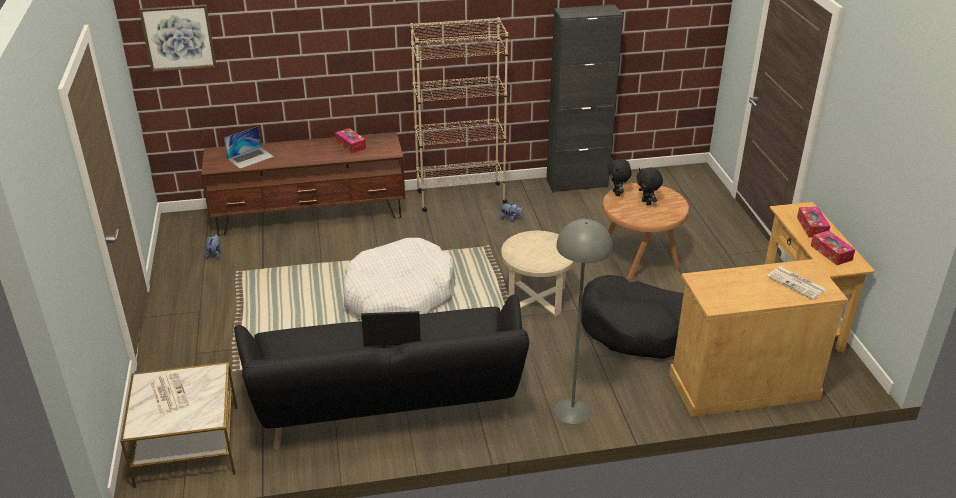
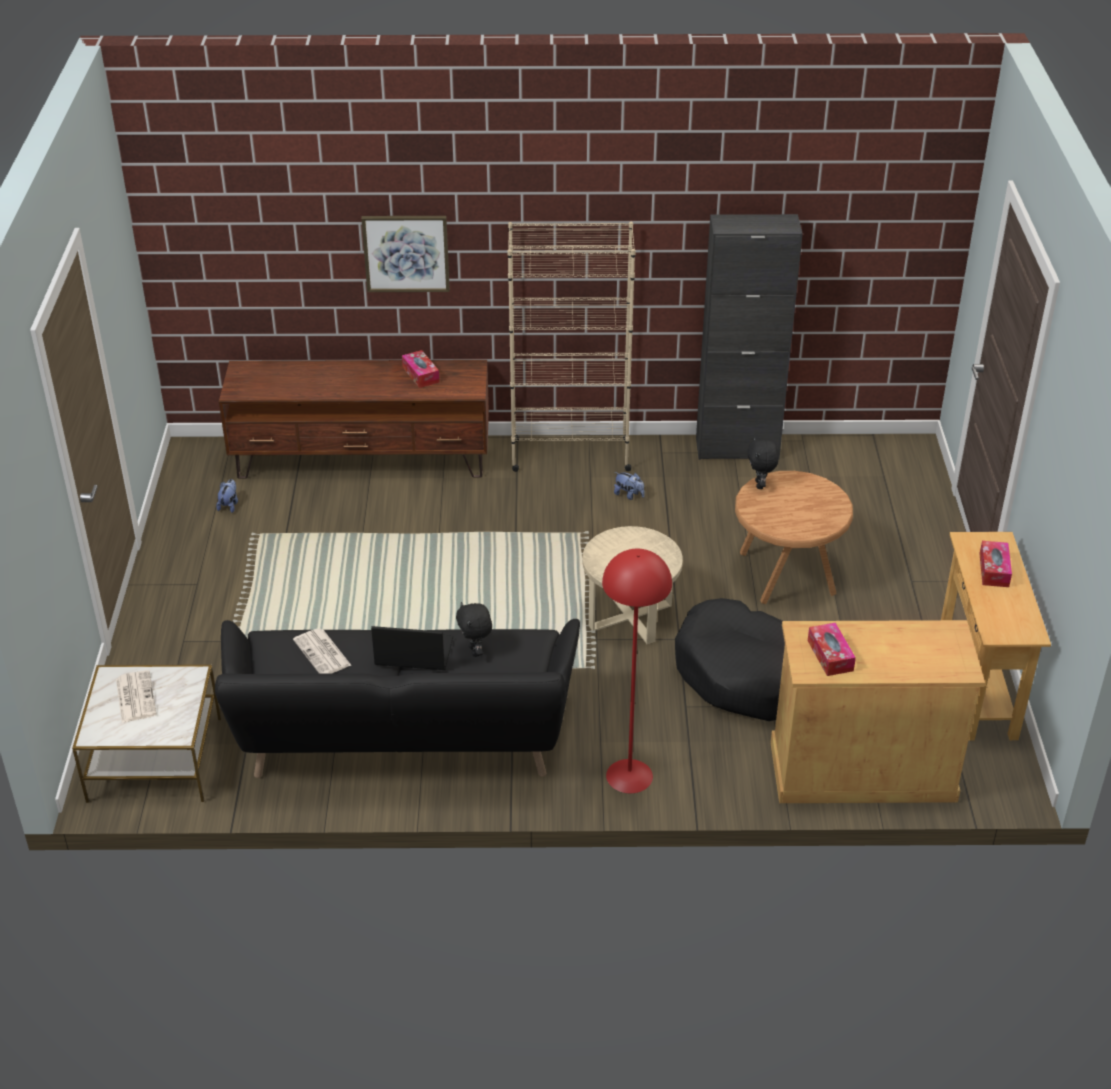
camera: 10 degrees right, 5 degrees up
(178, 37) = (202, 220): picture -> picture (406, 253)
(250, 157) = (286, 381): laptop -> none
(398, 295) = (451, 591): white dog bed -> none
(572, 411) = (629, 776): grey floor lamp -> red floor lamp
(647, 202) = (796, 503): black plush toy -> black plush toy (475, 651)
(797, 283) = (927, 653): newspaper -> newspaper (323, 653)
(831, 253) = (1003, 611): tissue box -> tissue box (830, 655)

